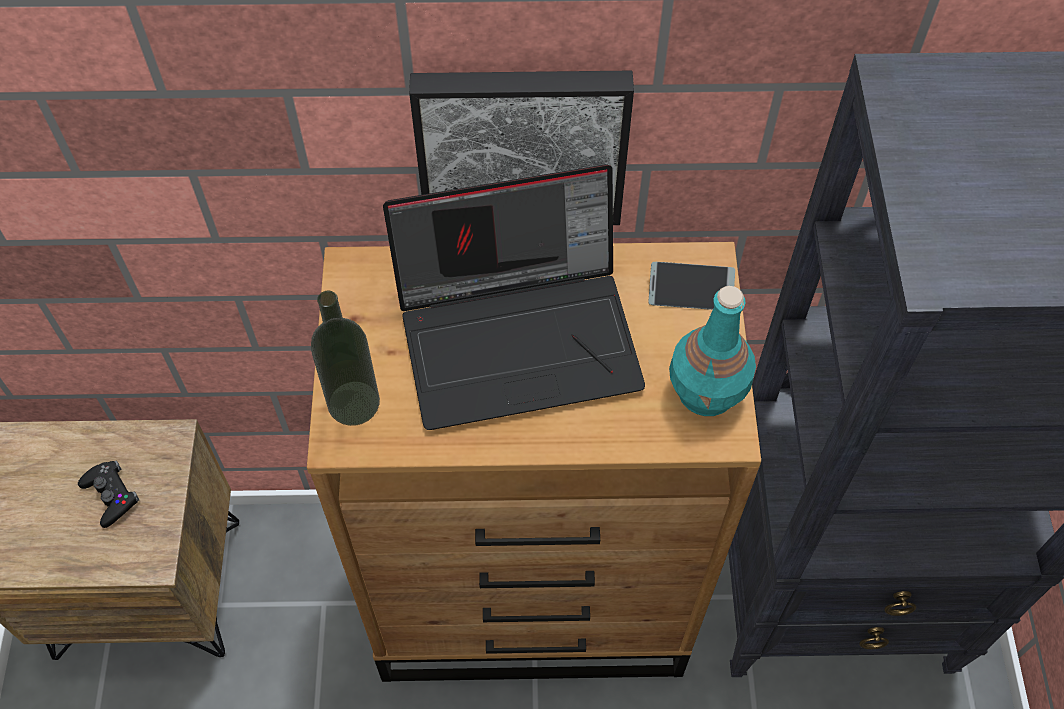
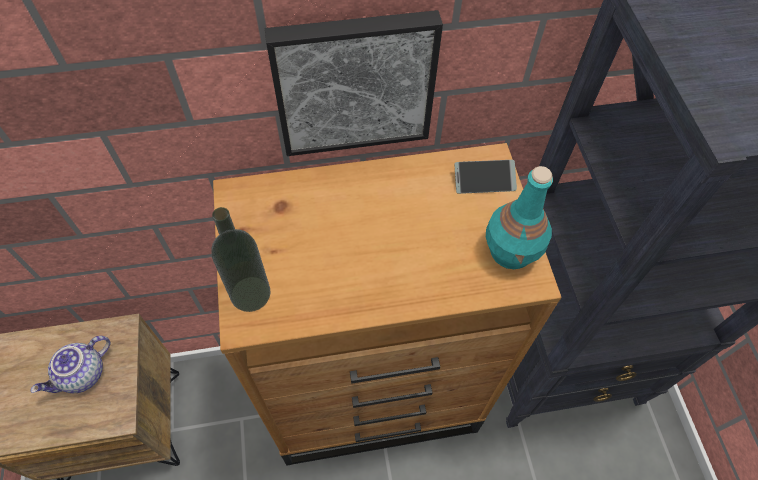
camera: 10 degrees left, 0 degrees up
(111, 495) = (83, 375): black game controller -> teapot
(521, 334) = (368, 226): laptop -> none

